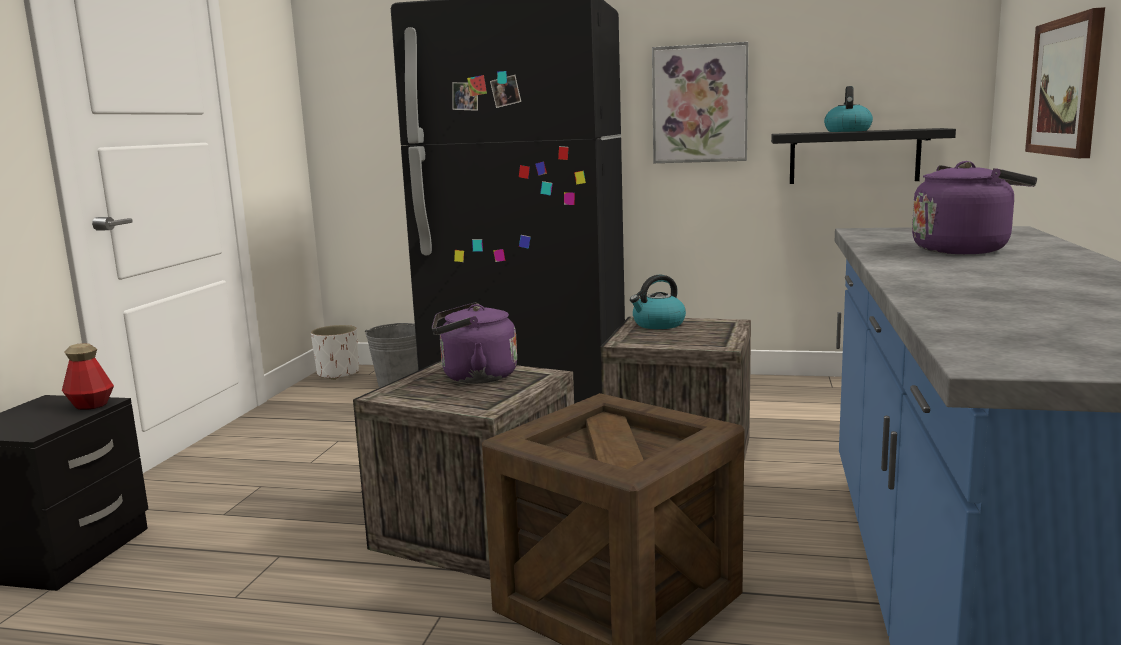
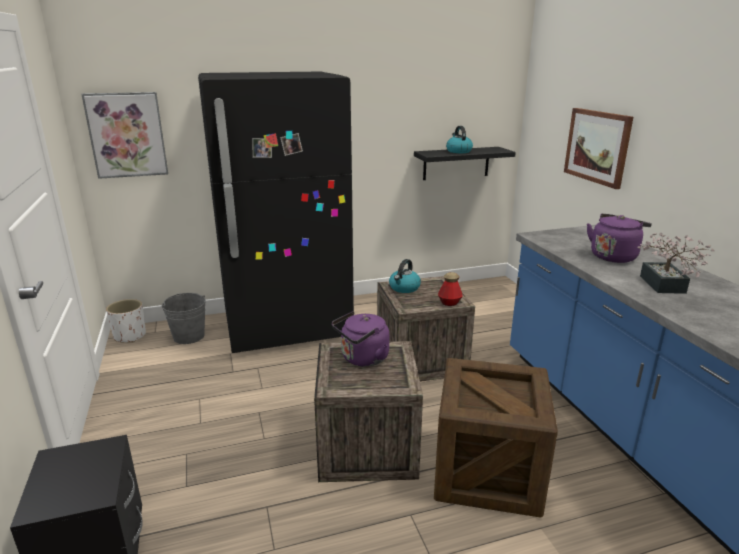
camera: 30 degrees left, 10 degrees up
(91, 405) = (104, 452): bottle -> bottle (449, 303)
(700, 104) = (373, 133): picture -> picture (127, 135)
(981, 276) = (664, 287): none -> potted plant

